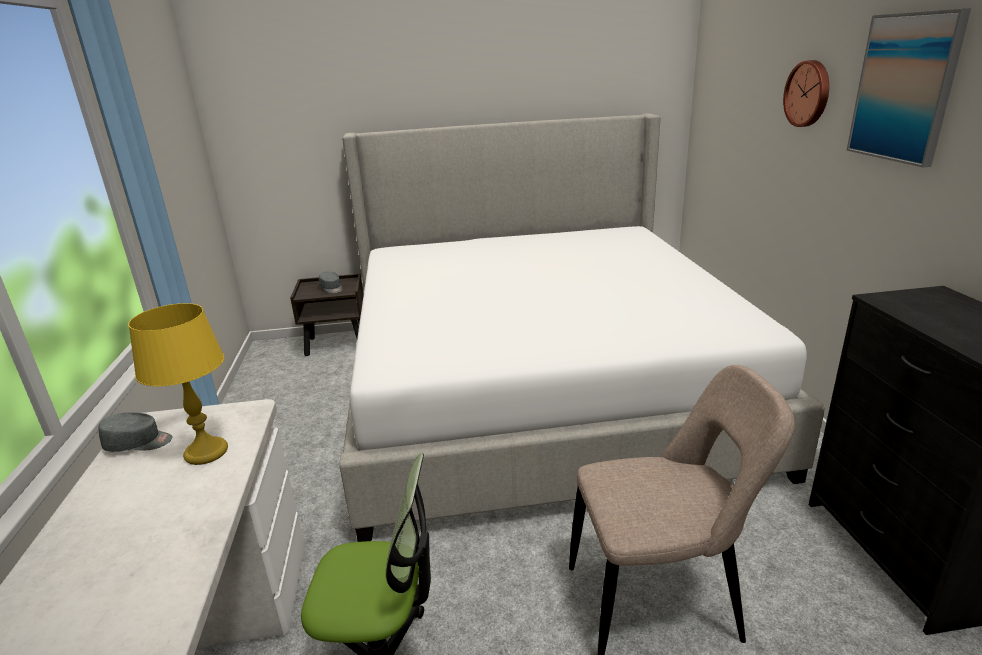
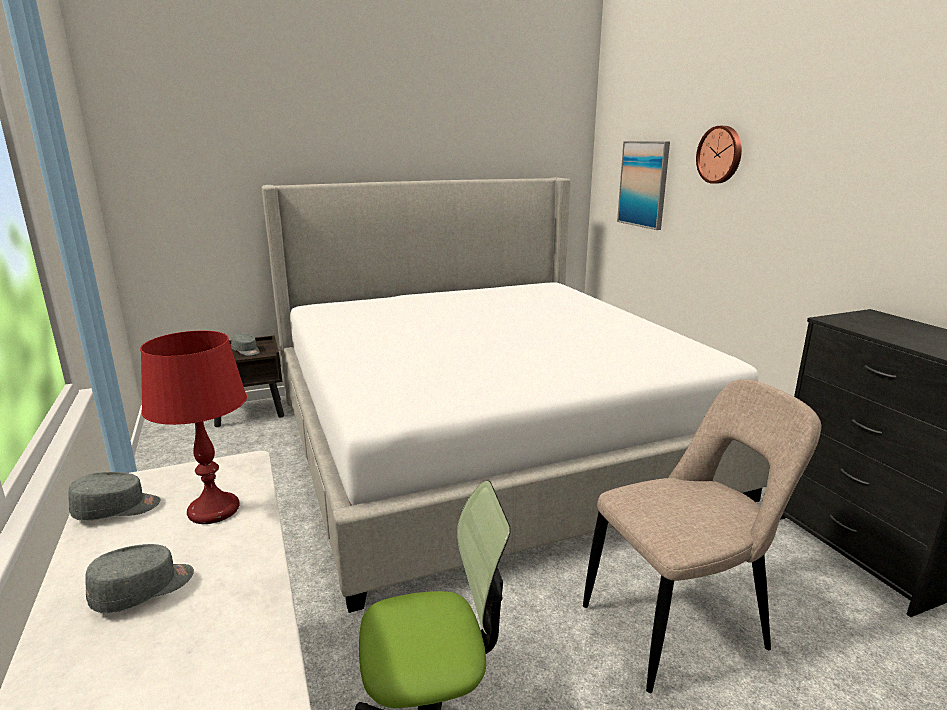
camera: 15 degrees left, 5 degrees down
(125, 517) = (144, 590): none -> grey cap
(206, 452) = (214, 509): yellow table lamp -> red table lamp
(904, 88) = (818, 145): picture -> picture (643, 184)

